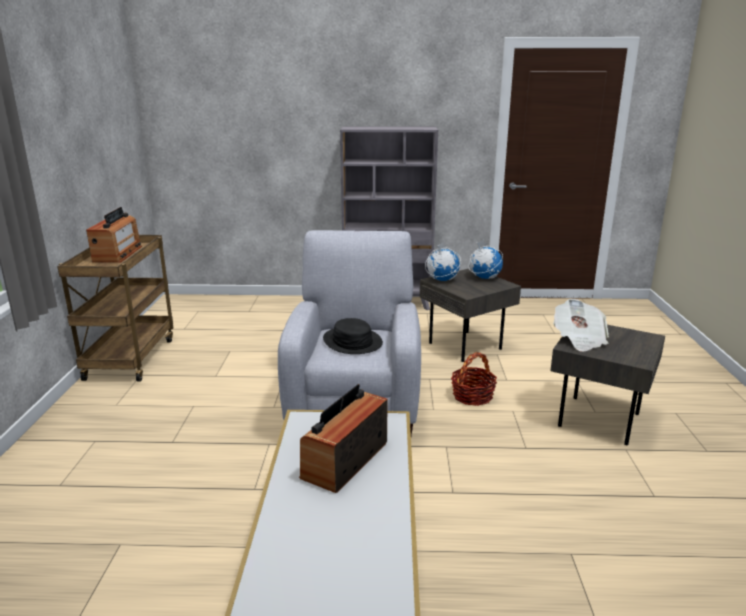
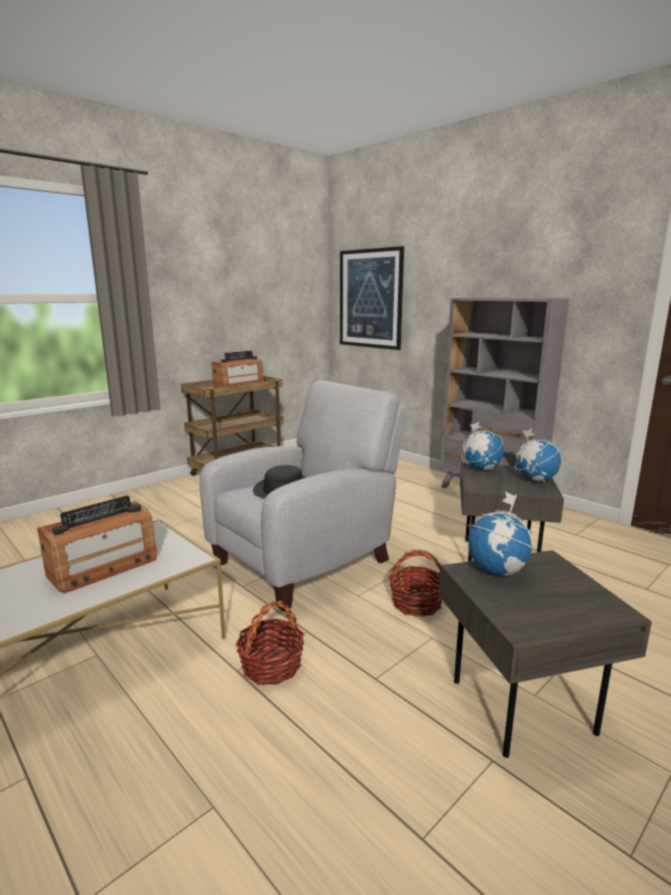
camera: 45 degrees right, 5 degrees down
(209, 128) = (370, 299): none -> picture
(345, 460) = (103, 567): radio -> radio turned 150 degrees clockwise
(466, 477) = (271, 665): none -> basket
(579, 339) = (497, 570): newspaper -> globe

